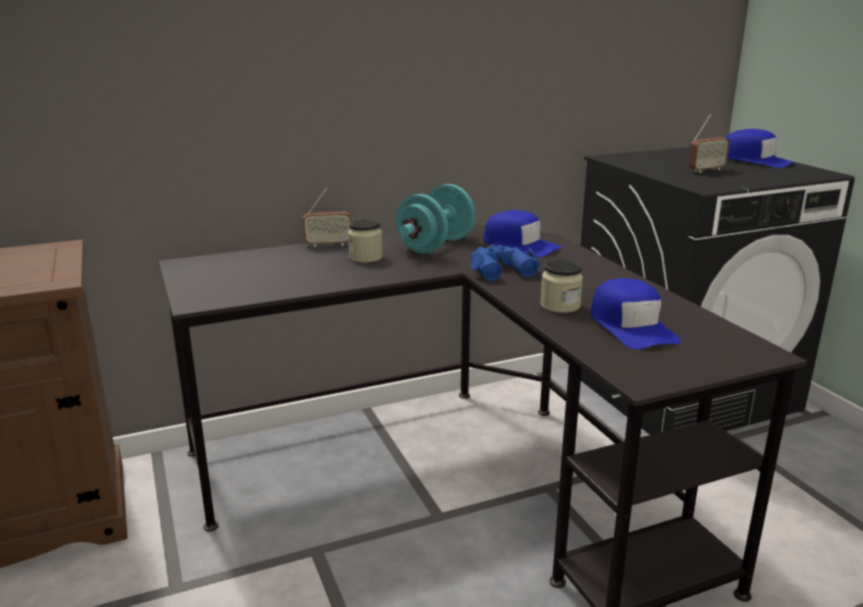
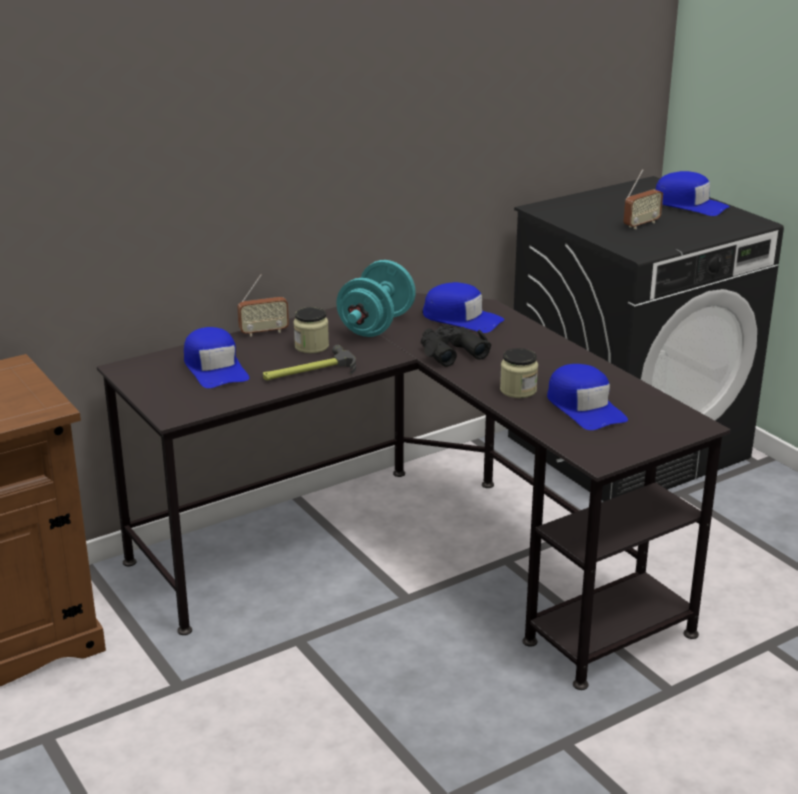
camera: 10 degrees left, 5 degrees up
(264, 268) = (215, 368): none -> blue cap
(351, 276) = (308, 371): none -> hammer
(499, 269) = (450, 351): blue binoculars -> black binoculars

